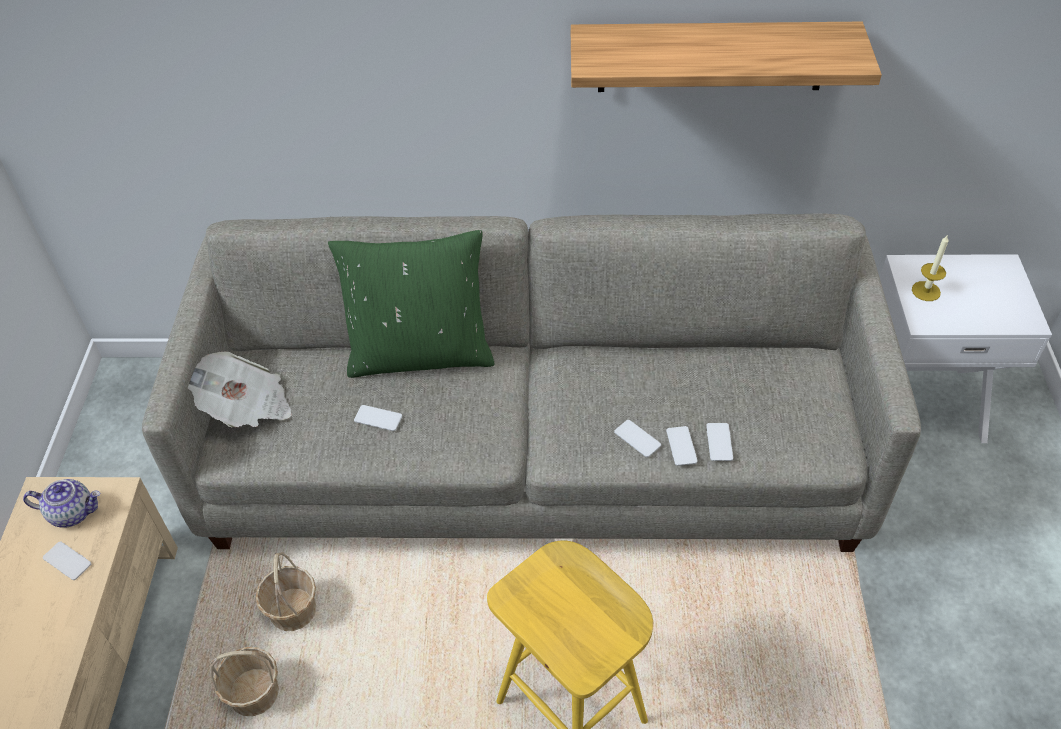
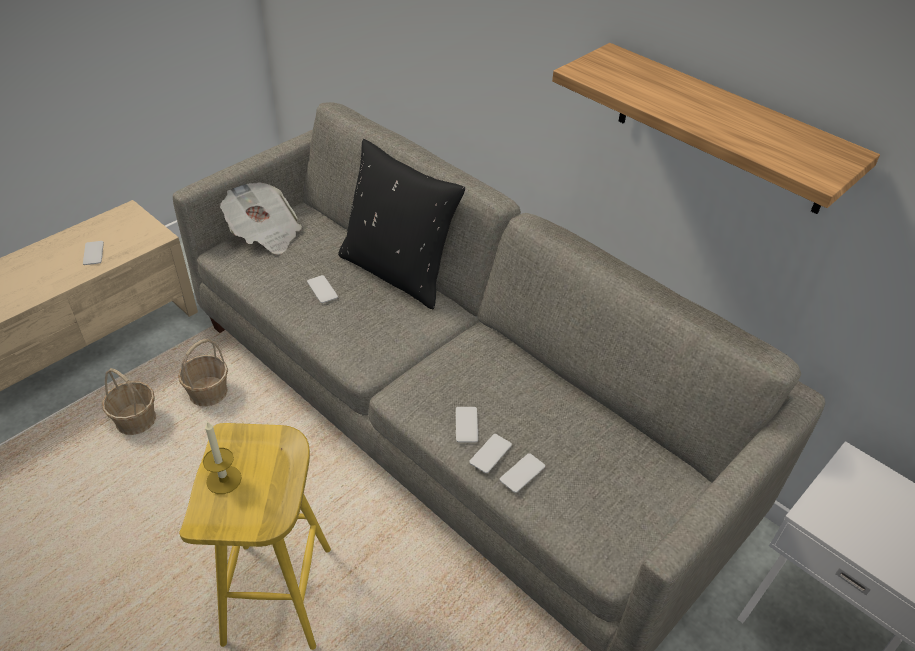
camera: 40 degrees right, 5 degrees down
(73, 512) = (127, 231): teapot -> none
(420, 353) = (398, 271): green pillow -> black pillow
(926, 291) = (848, 494): candle -> candle (224, 479)

